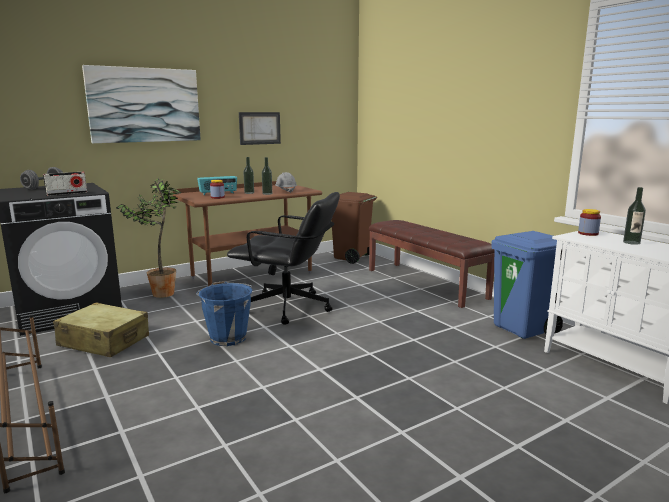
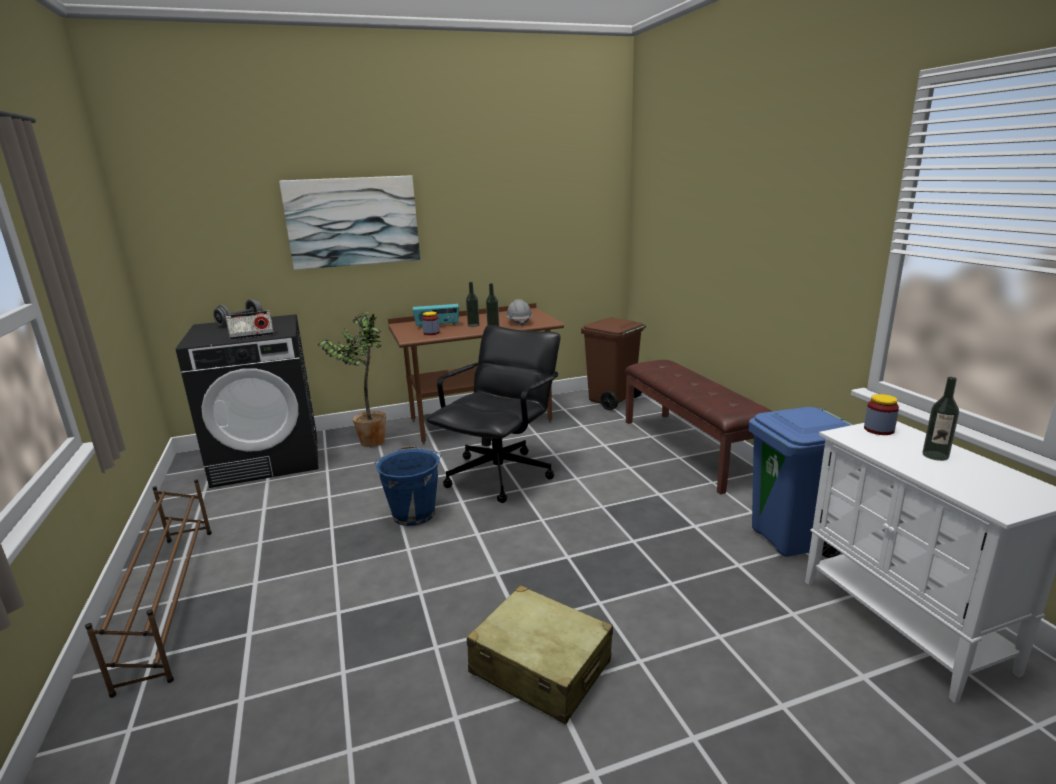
camera: 15 degrees right, 5 degrees up
(104, 341) = (284, 505): beige suitcase -> beige suitcase (540, 667)
(259, 128) = (495, 240): picture -> none
(288, 308) = (500, 475): black office chair -> black office chair turned 90 degrees counterclockwise

